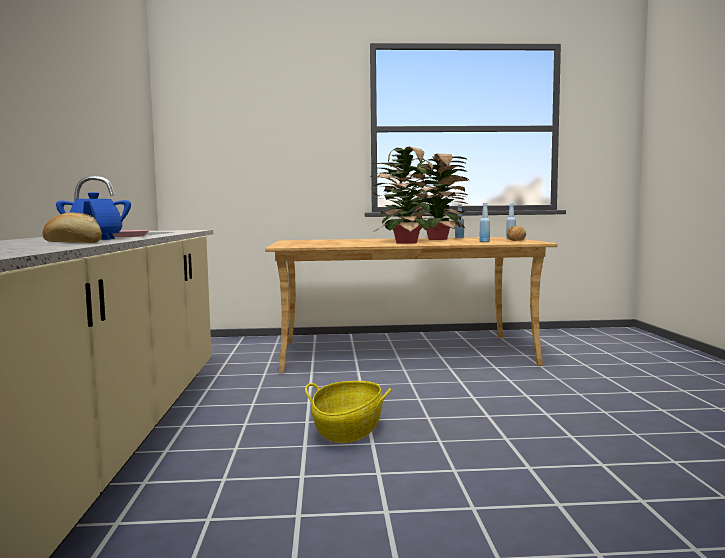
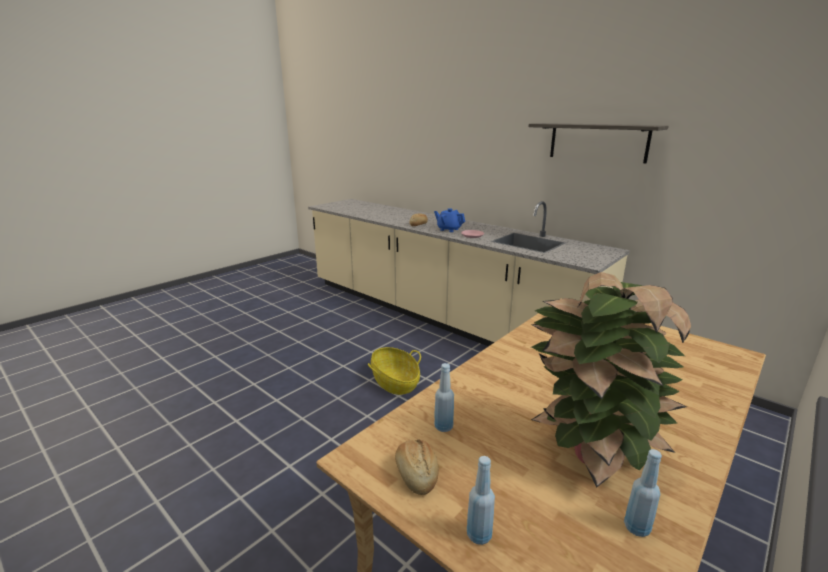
camera: 135 degrees right, 15 degrees up
(74, 96) = (597, 142): none -> shelf
(404, 243) = (526, 371): potted plant -> none

